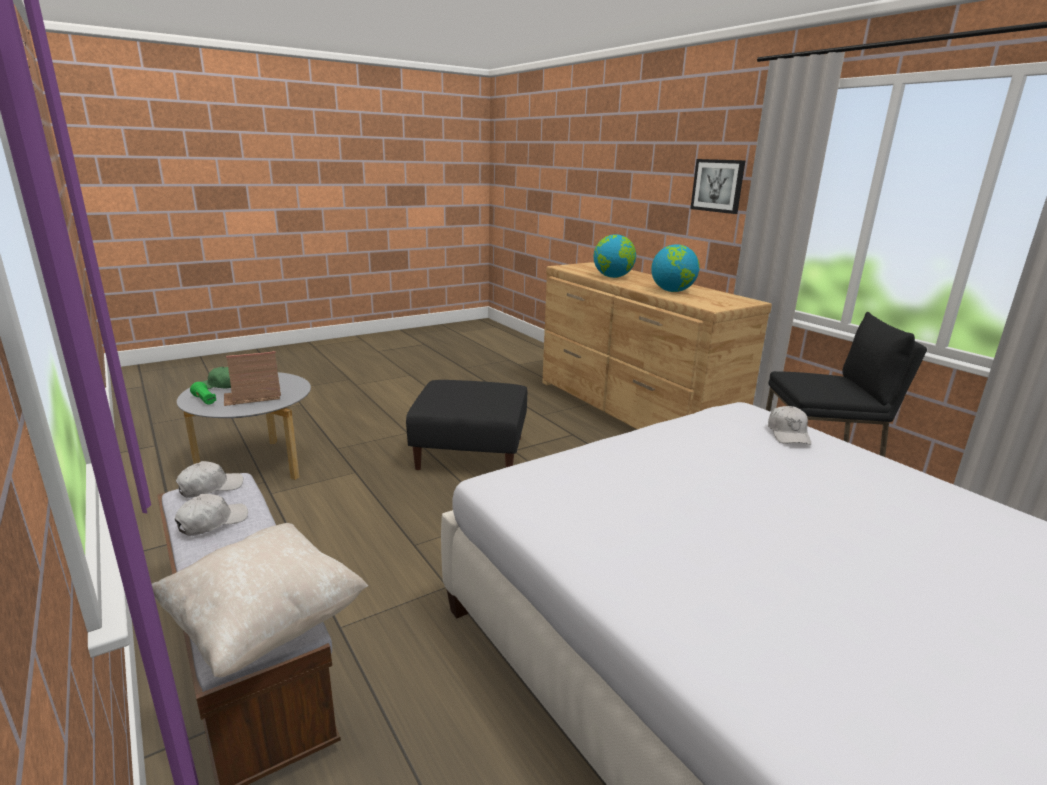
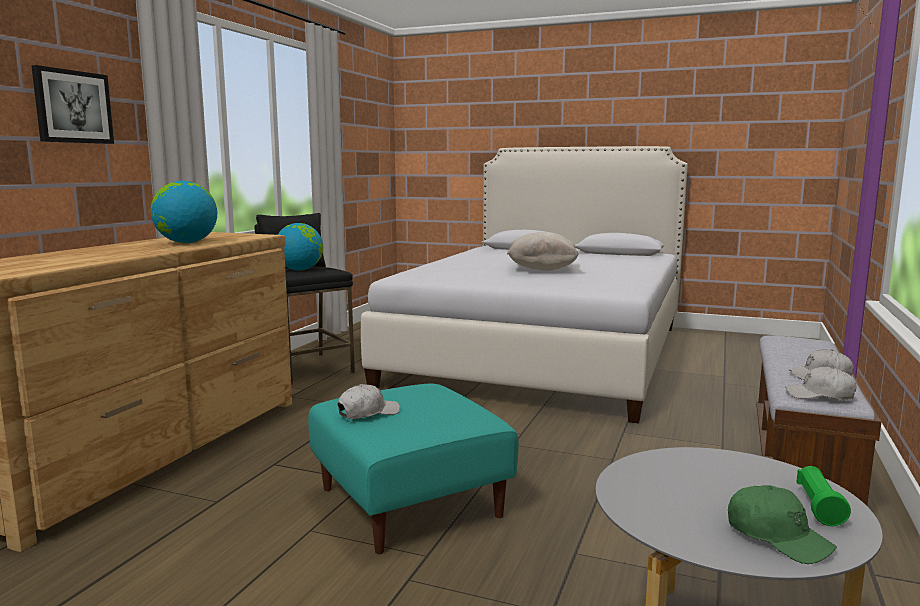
camera: 125 degrees left, 10 degrees down
(253, 396) = (721, 482): toy house -> none
(265, 624) = (794, 340): beige pillow -> beige pillow (542, 269)
(471, 453) = (408, 502): black ottoman -> turquoise ottoman
(613, 277) = (97, 257): globe -> globe (300, 270)
(788, 434) = (432, 269): white cap -> white cap (368, 413)

